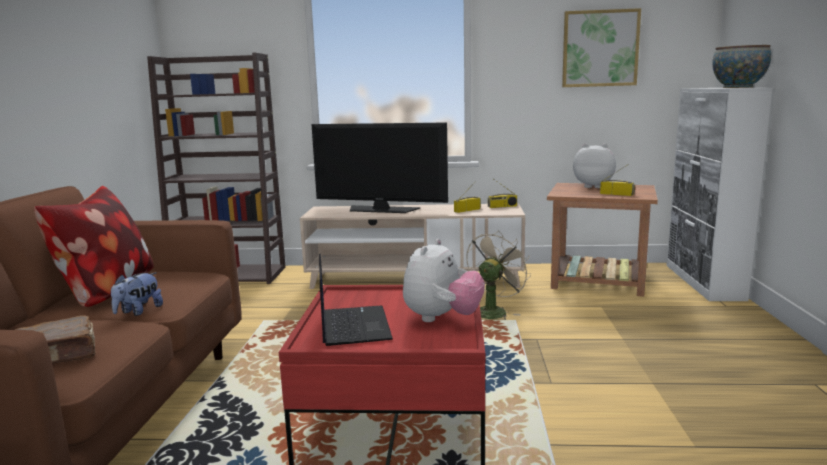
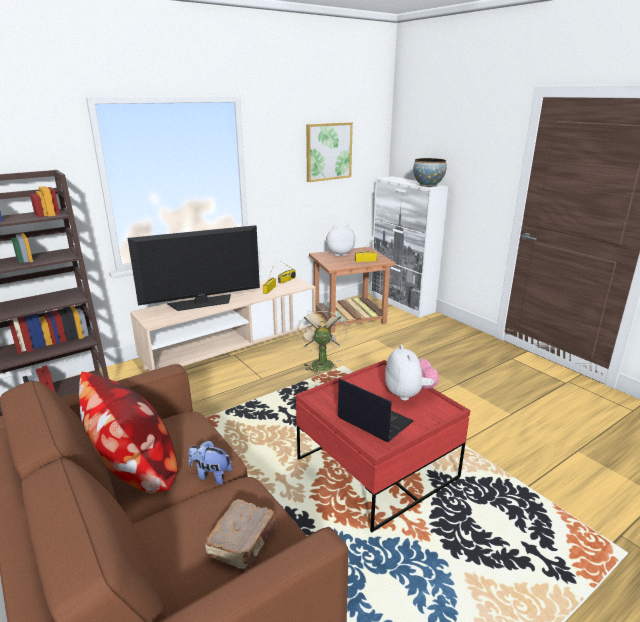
camera: 40 degrees left, 10 degrees up
(138, 311) = (211, 475): plush toy -> plush toy turned 120 degrees clockwise

